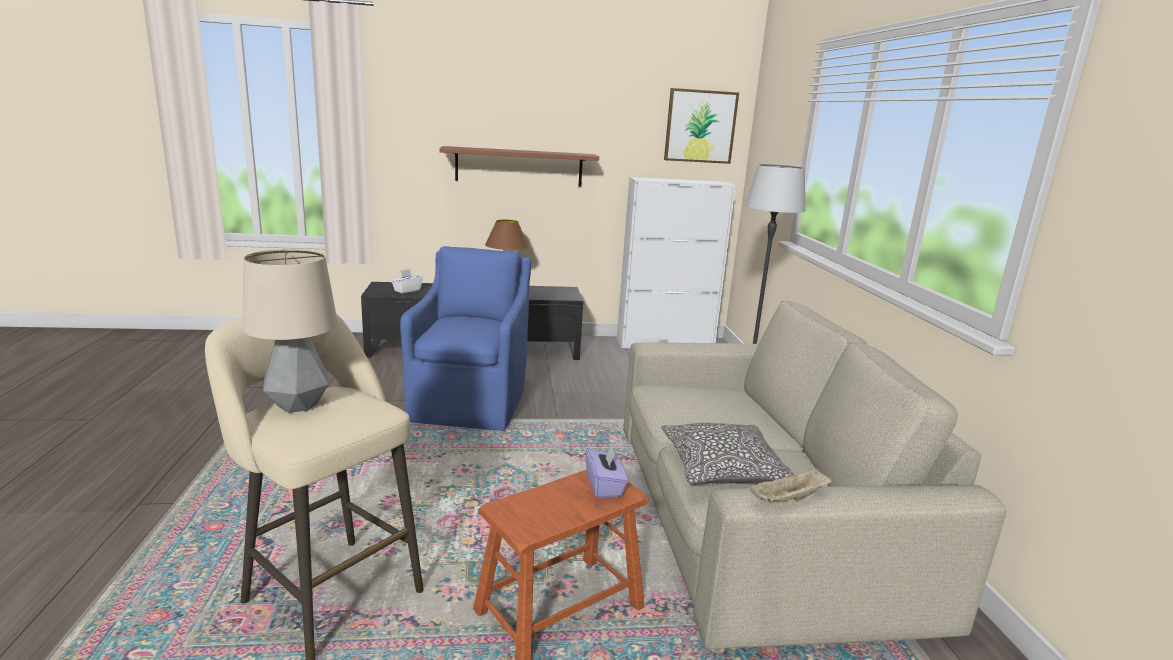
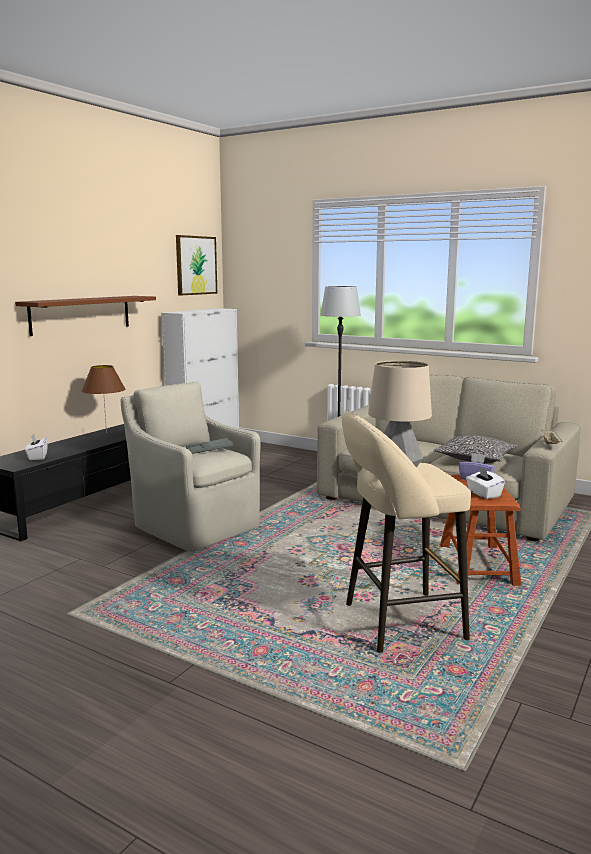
camera: 50 degrees left, 5 degrees down
(470, 403) = (195, 526): blue armchair -> beige armchair
(471, 327) = (209, 449): none -> grey tray
(540, 506) = (483, 494): none -> white tissue box

